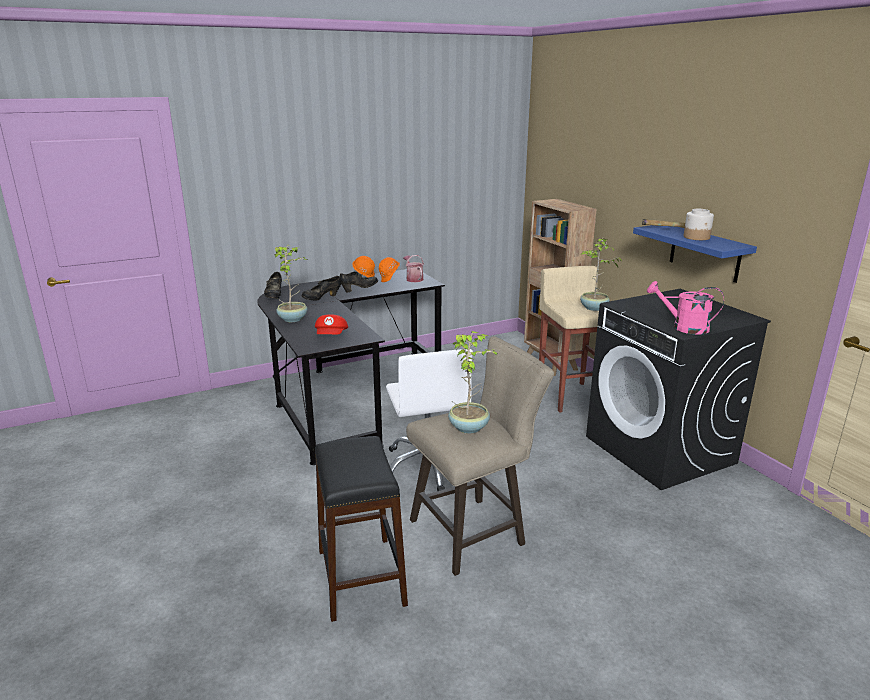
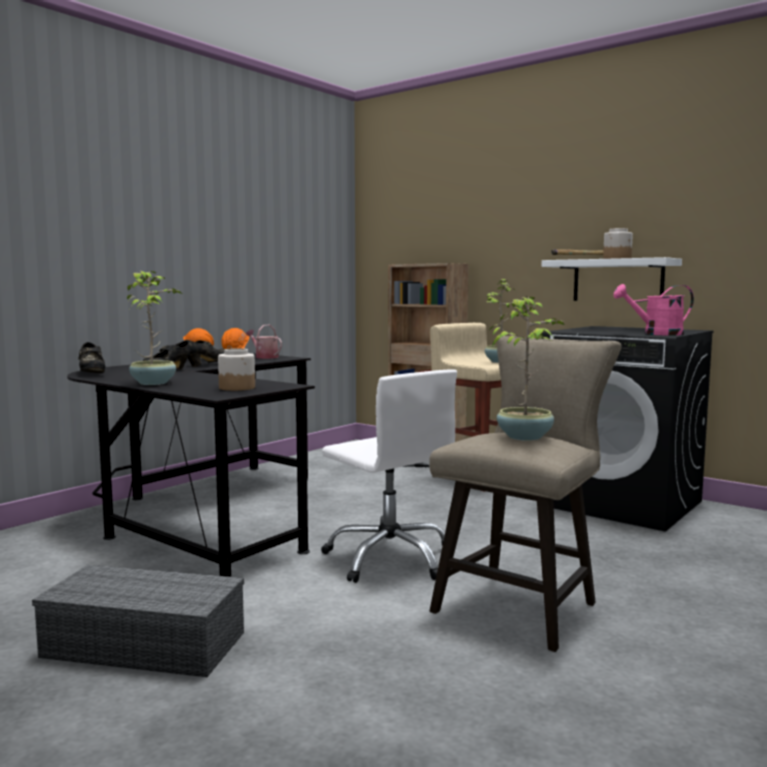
camera: 25 degrees left, 15 degrees down
(242, 499) = (148, 644): none -> grey storage box
(332, 336) = (237, 388): red cap -> jar
(361, 576) = (435, 685): black stool -> none
(704, 253) = (618, 280): blue shelf -> white shelf

